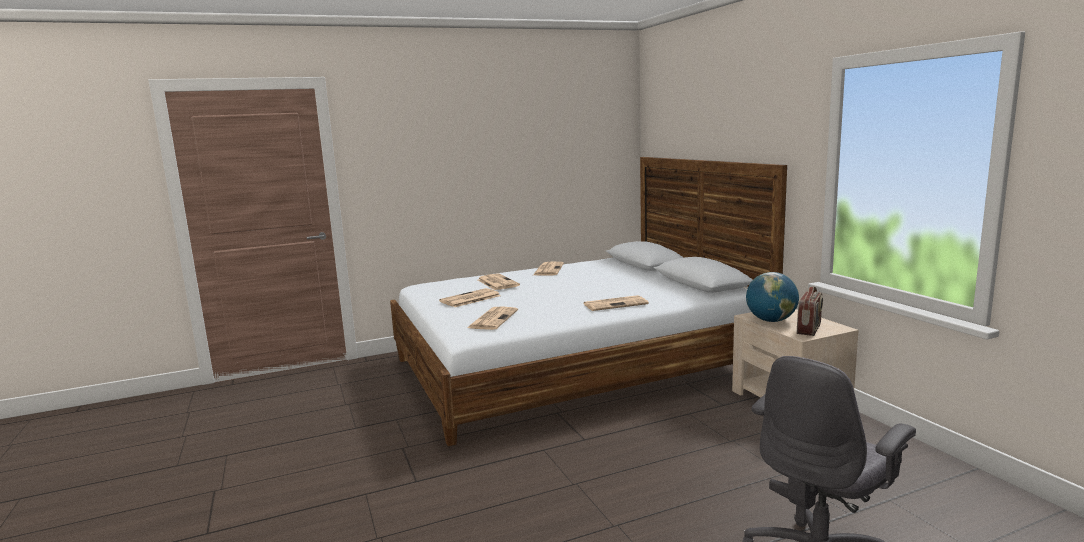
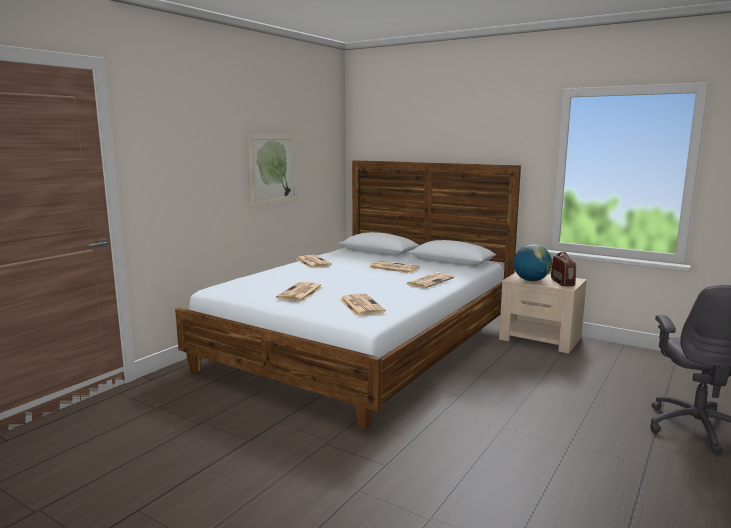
camera: 35 degrees left, 0 degrees up
(497, 282) = (295, 277): newspaper -> newspaper (393, 268)
(526, 169) = (273, 169): none -> picture

